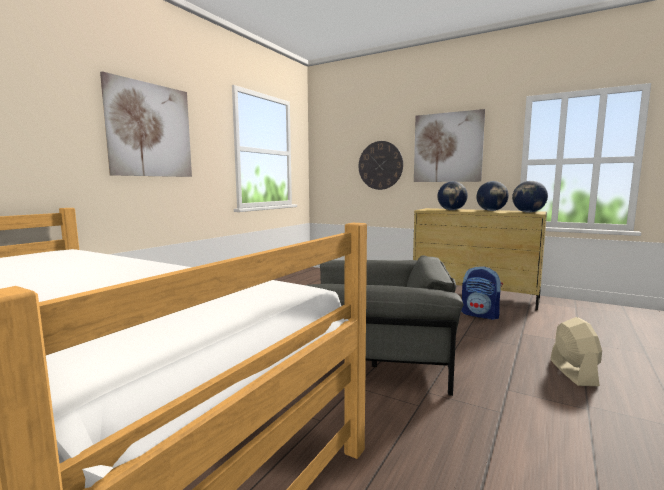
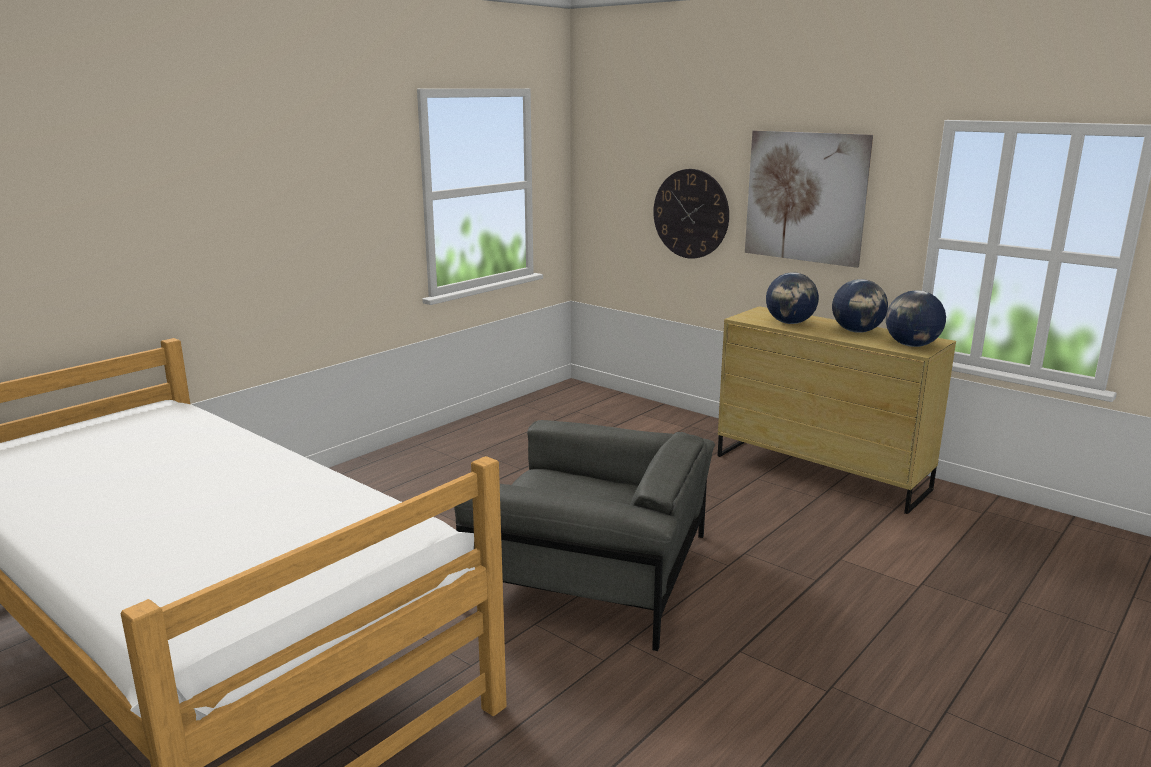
camera: 10 degrees right, 10 degrees up
(150, 130) = (281, 200): picture -> none
(480, 315) = (800, 515): backpack -> none
(573, 372) = (858, 635): beige fan -> none

